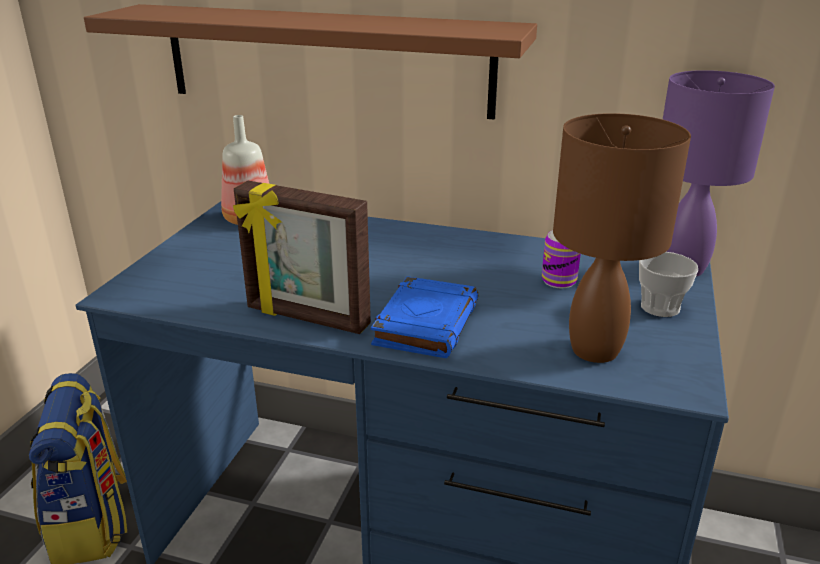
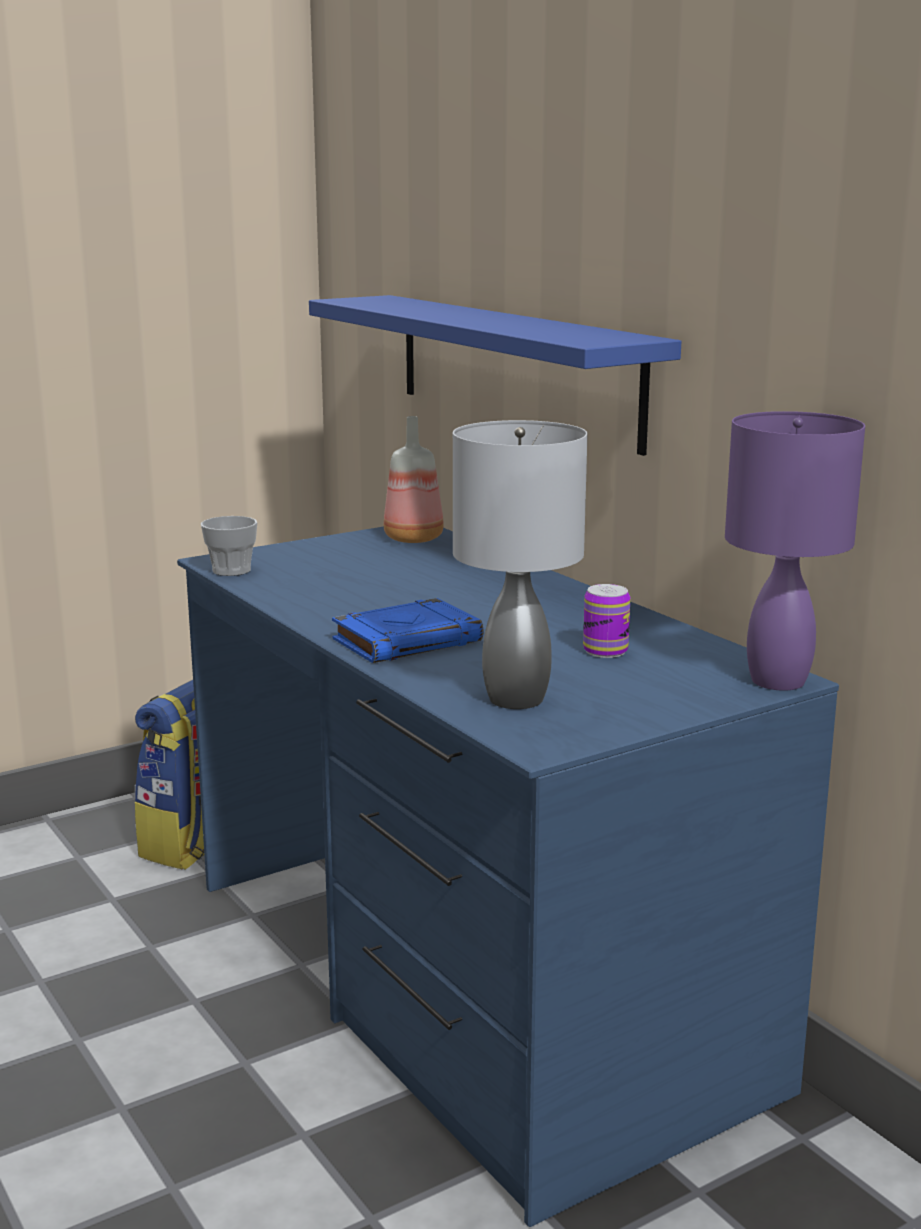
camera: 40 degrees right, 10 degrees down
(306, 318) = (320, 610): picture frame -> none
(325, 60) = (514, 368): brown shelf -> blue shelf
(596, 350) = (517, 700): brown table lamp -> grey table lamp
(660, 307) = (663, 696): cup -> cup (231, 570)

